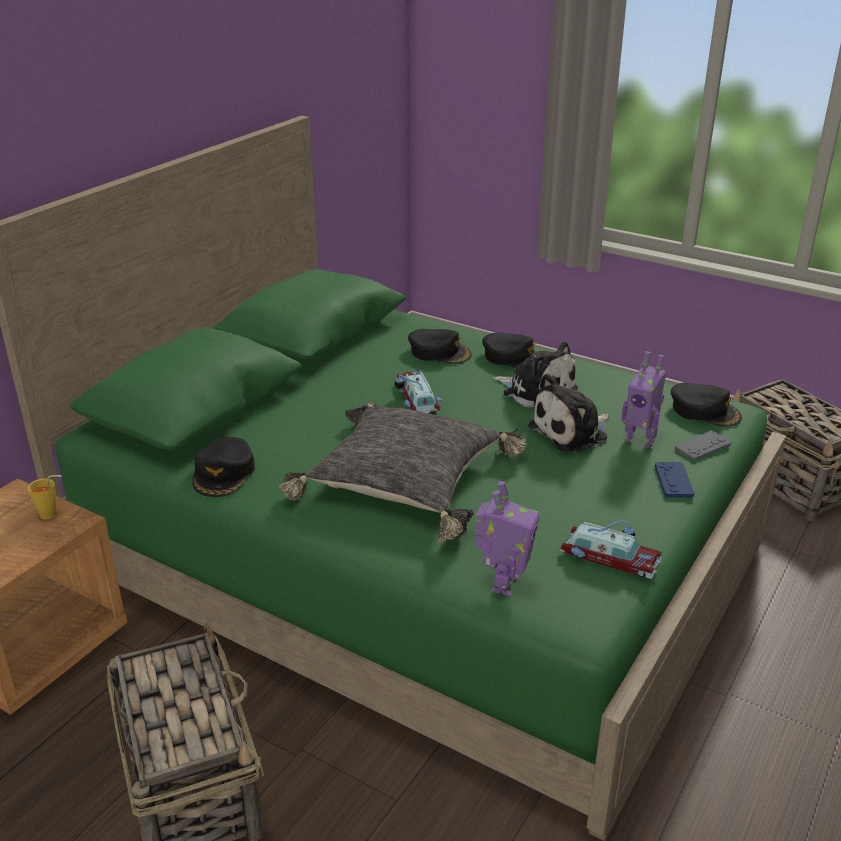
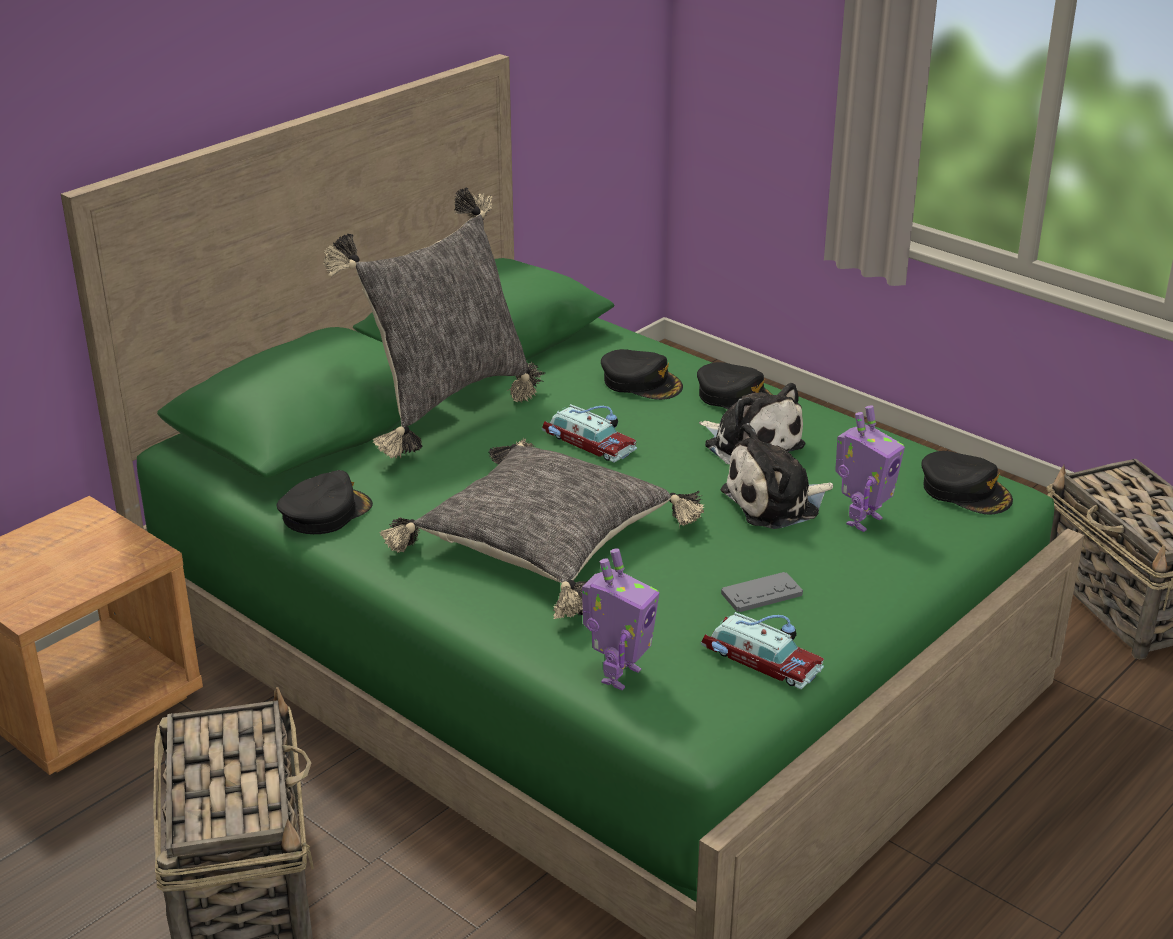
camera: 10 degrees right, 0 degrees up
(52, 515) = (120, 542): yellow cup -> none
(224, 474) = (325, 512): black cap -> black cap turned 150 degrees counterclockwise
(297, 390) = (442, 417): none -> pillow
(416, 398) = (589, 441): toy car -> toy car turned 135 degrees clockwise
(640, 439) = (862, 520): toy robot -> toy robot turned 90 degrees counterclockwise
(673, 481) = (883, 576): blue game controller -> none
(702, 447) = (941, 537): grey game controller -> grey game controller (761, 594)

